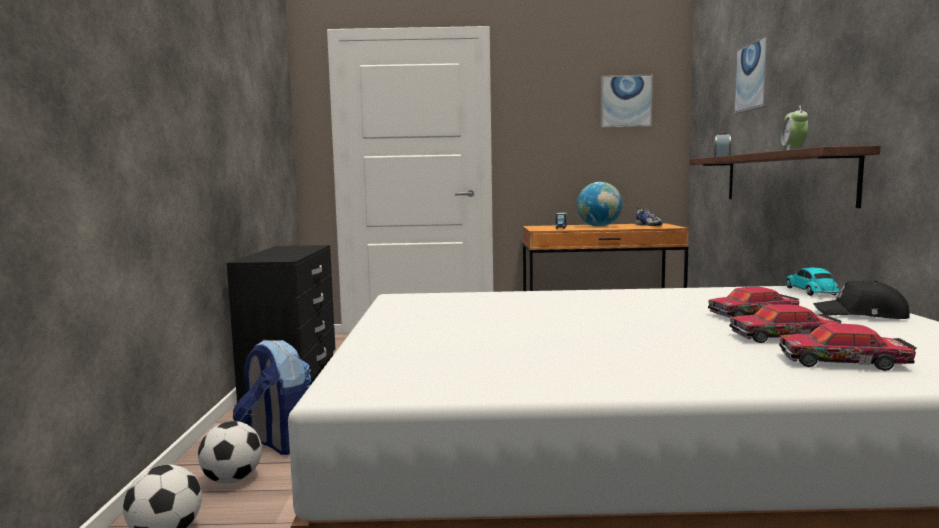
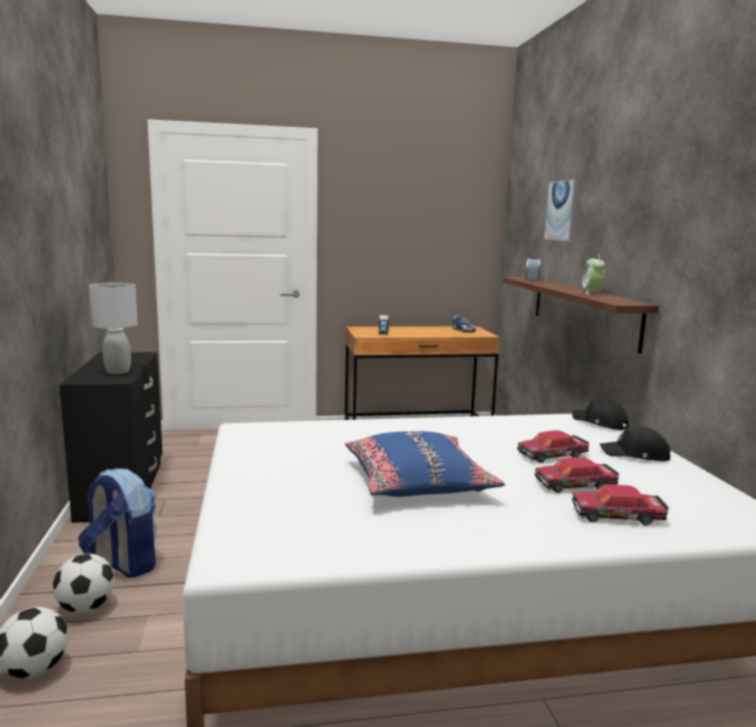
camera: 10 degrees left, 5 degrees up
(286, 255) = (118, 372): none -> grey table lamp
(585, 333) = (418, 482): none -> blue pillow
(599, 226) = (418, 330): globe -> none
(625, 101) = (446, 210): picture -> none
(812, 292) = (600, 423): toy car -> black cap

